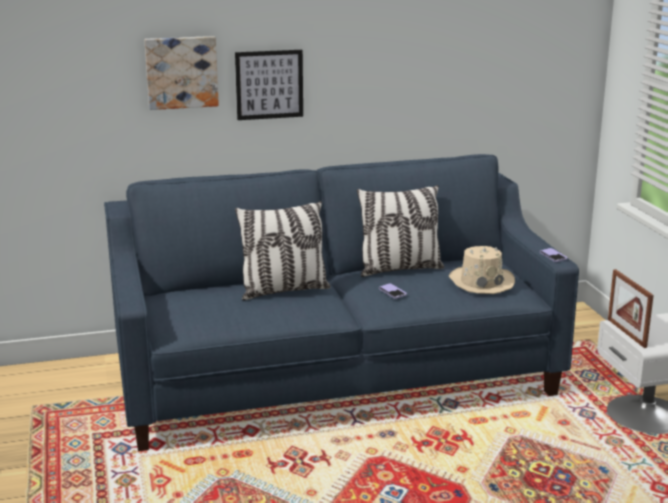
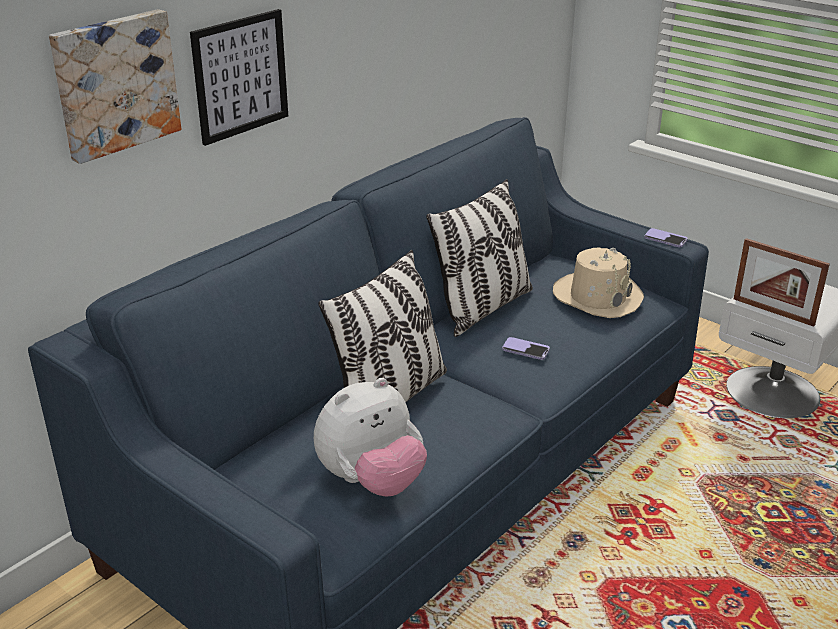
camera: 35 degrees left, 10 degrees up
(222, 316) = (371, 481): none -> plush toy

